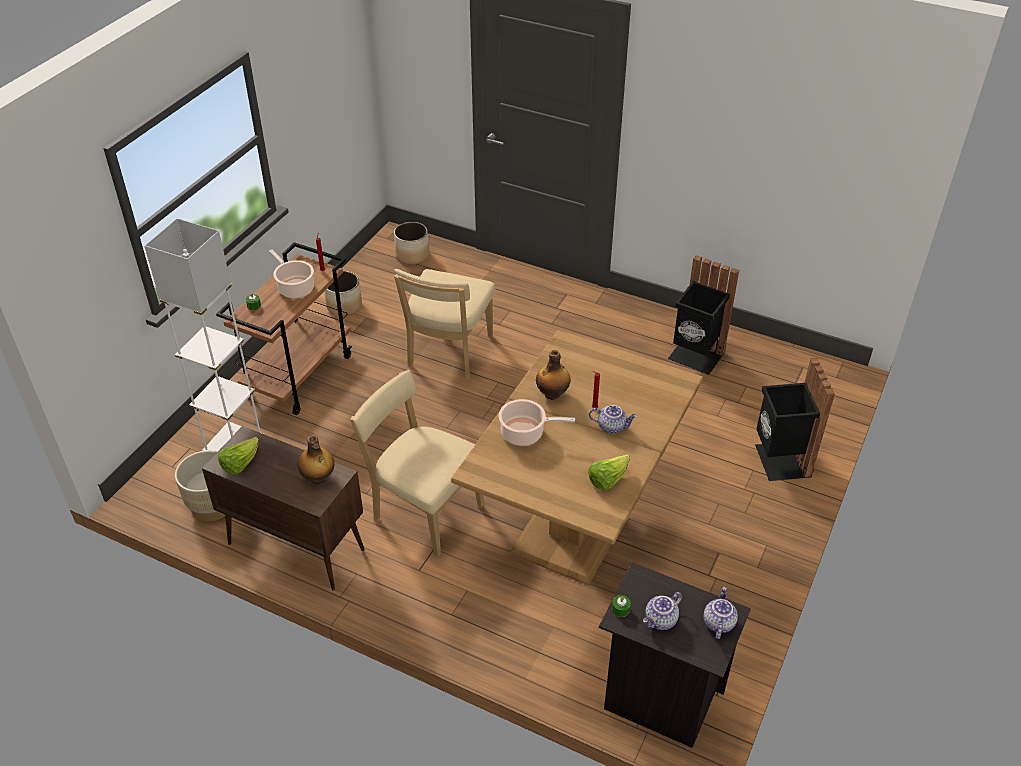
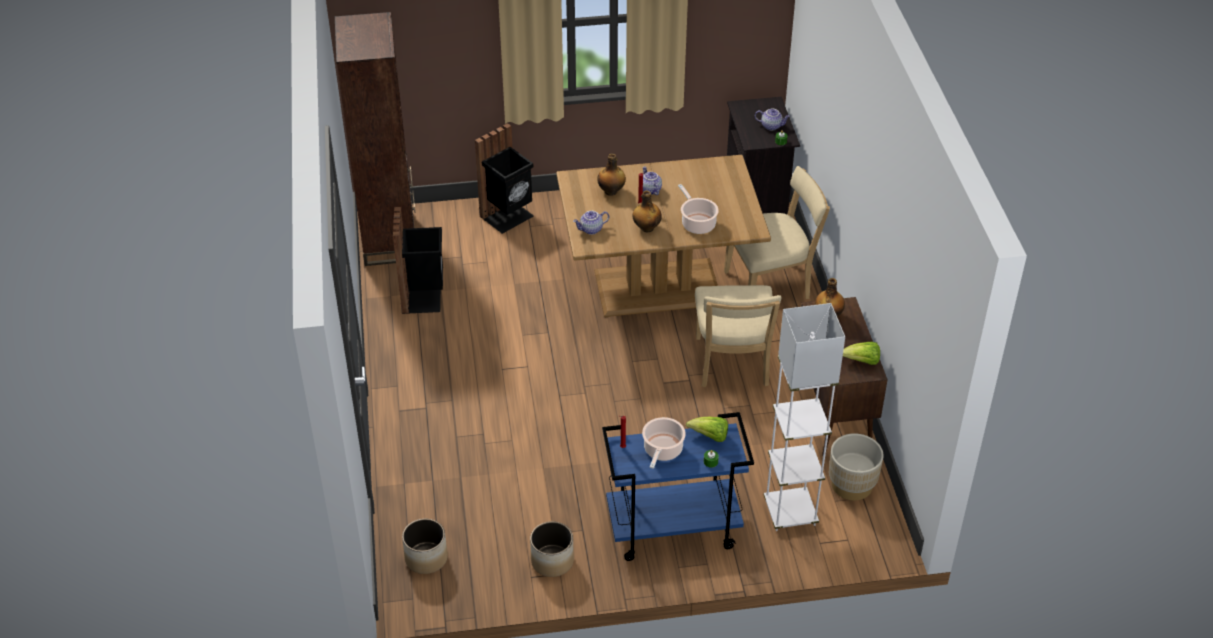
camera: 125 degrees left, 0 degrees up
(299, 375) = (672, 530): brown cart -> blue cart
(448, 353) = (553, 446): beige chair -> beige chair (771, 285)
(607, 480) = (698, 173): lettuce -> lettuce (710, 436)
(634, 398) = (611, 191): none -> bottle
(717, 623) = (750, 108): teapot -> teapot (591, 230)
(800, 368) = (389, 239): none -> brown bookcase

